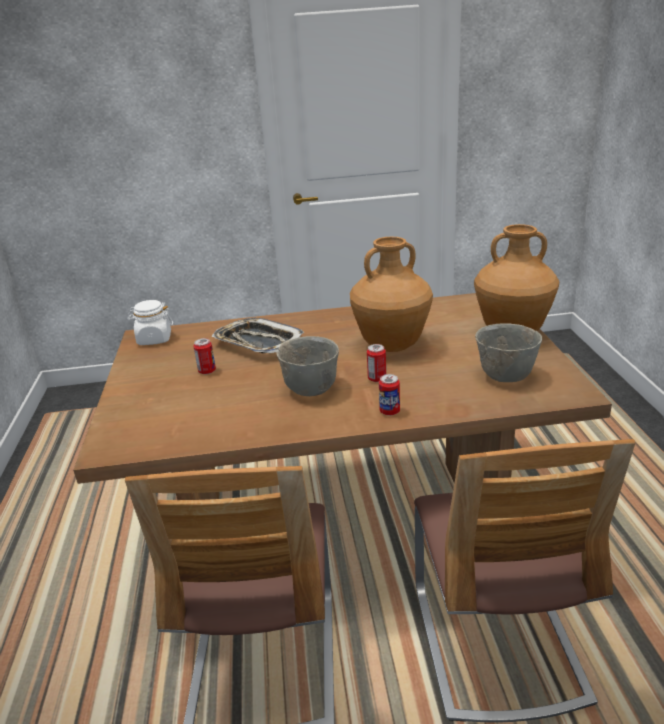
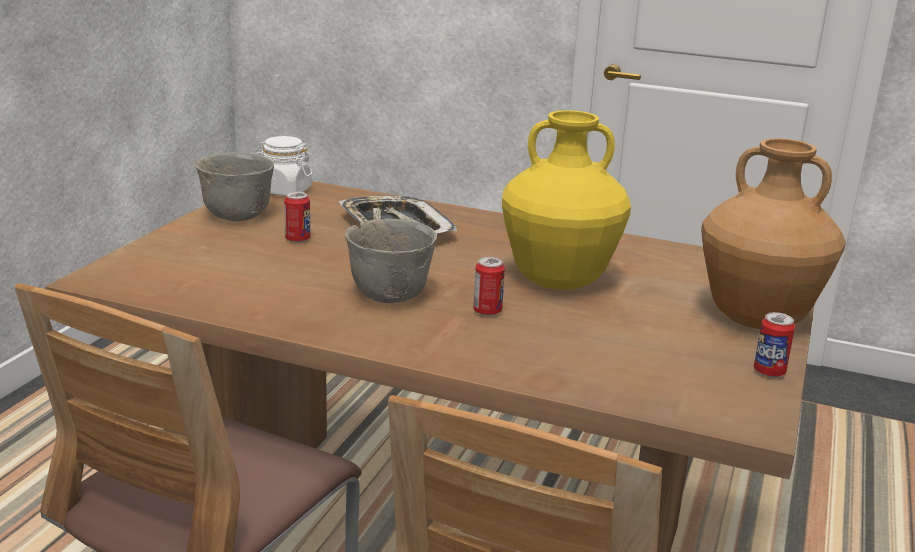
camera: 25 degrees right, 5 degrees down
(389, 411) = (453, 351): can -> can (769, 372)
(391, 346) = (557, 282): brown vase -> yellow vase
(504, 376) = (669, 366): grey bowl -> grey bowl (235, 216)

